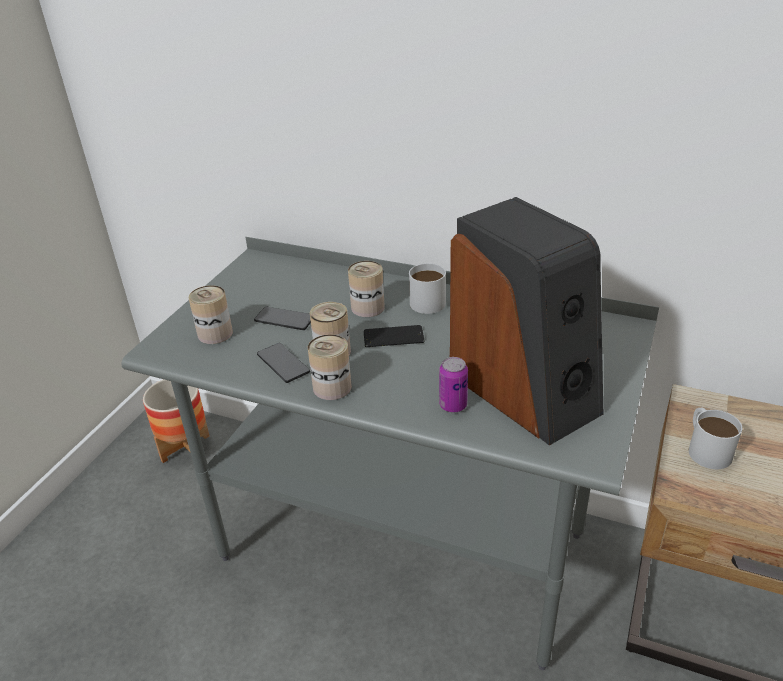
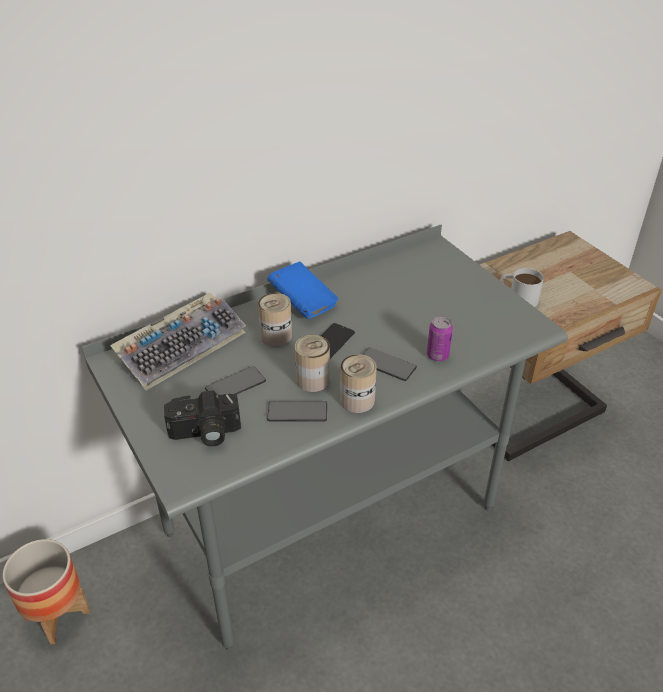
camera: 55 degrees left, 5 degrees up
(215, 333) = (204, 433): can -> camera
(303, 276) = (182, 346): none -> keyboard
(400, 381) = (387, 365): none -> phone
(428, 299) = (303, 303): white mug -> blue book
(524, 390) = (453, 319): speaker -> none

